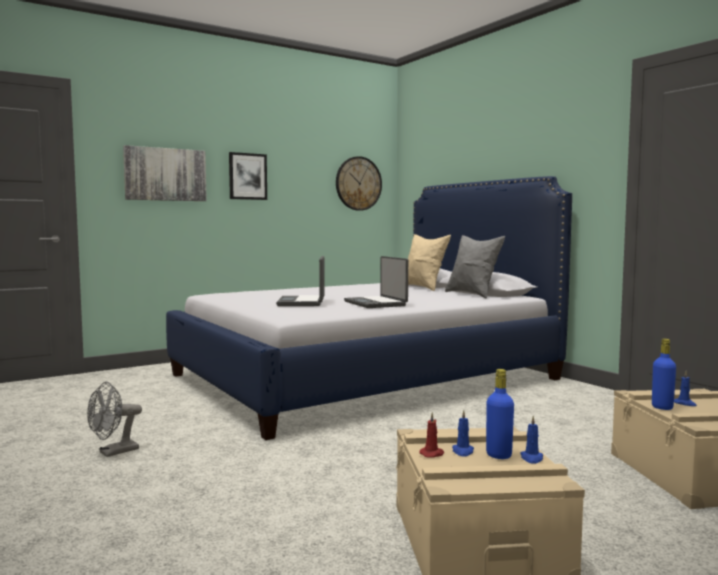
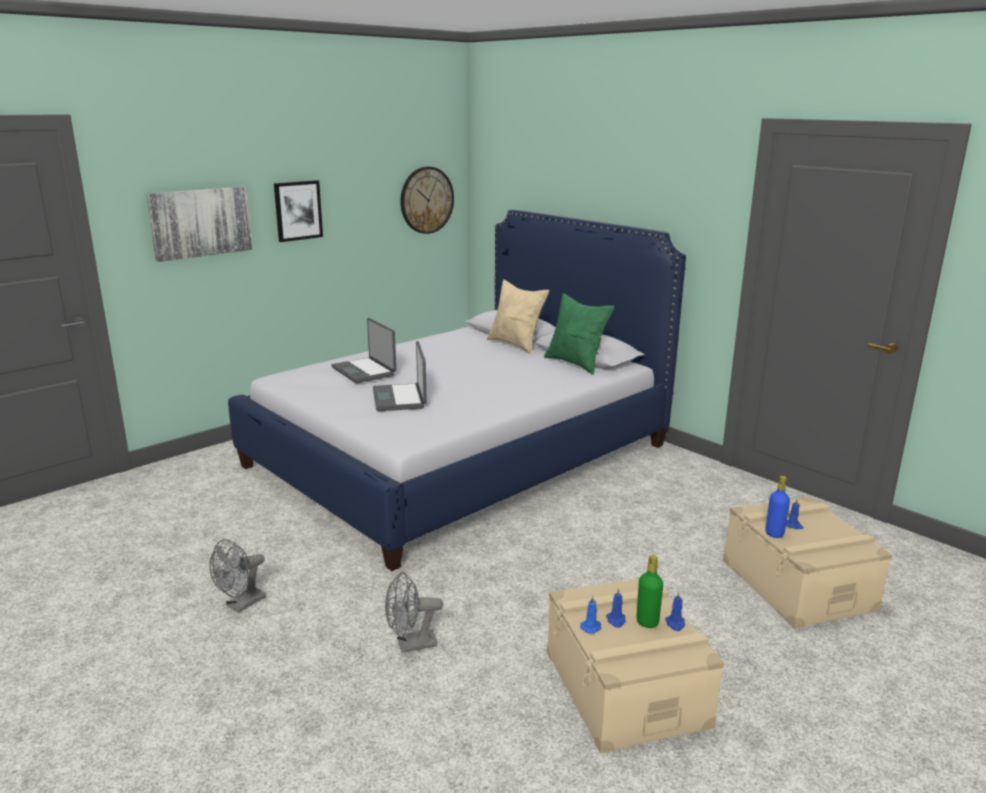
camera: 10 degrees left, 15 degrees up
(256, 490) = (411, 645): none -> grey fan
(376, 303) = (482, 397): laptop -> laptop (365, 371)
(432, 454) = (591, 627): red candle -> blue candle
(473, 294) = (576, 364): grey pillow -> green pillow
(498, 455) = (647, 622): blue bottle -> green bottle

